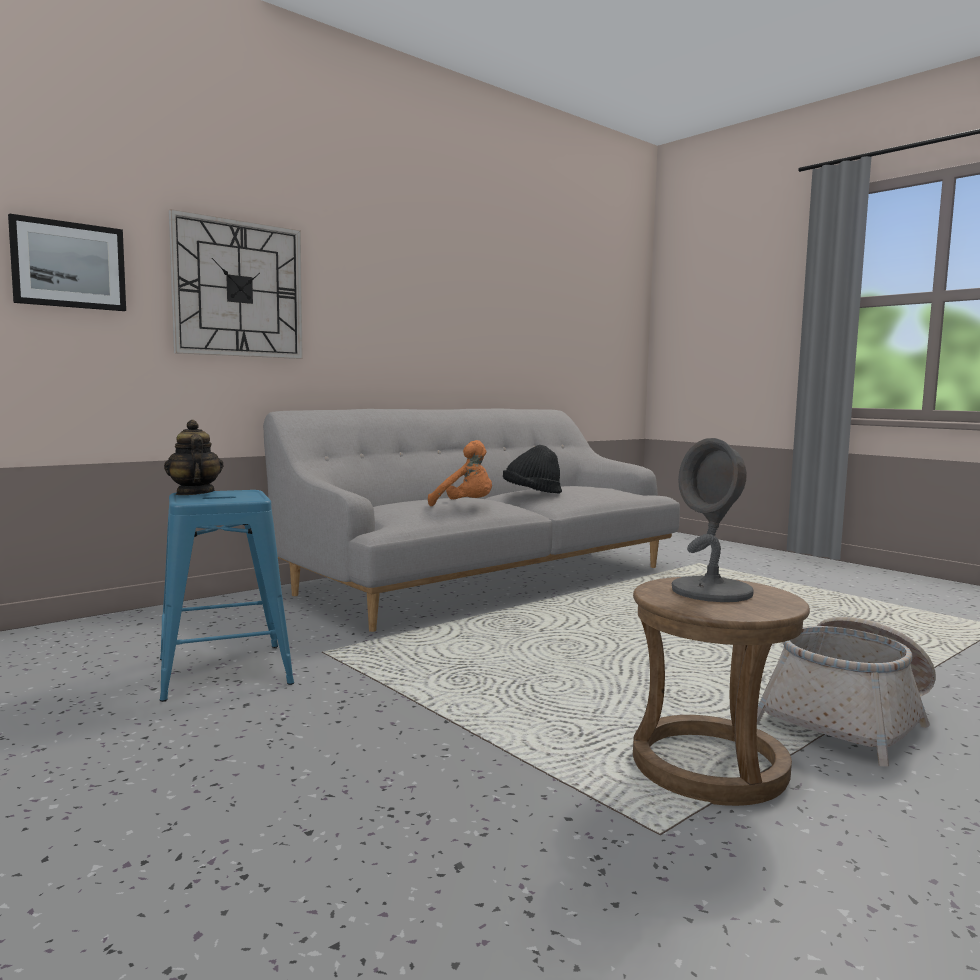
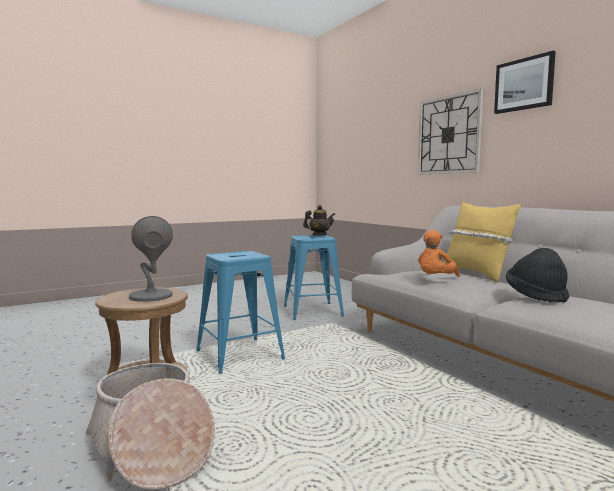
camera: 100 degrees right, 0 degrees up
(69, 265) = (389, 139): picture -> picture (524, 84)
(414, 498) = (476, 274): none -> yellow pillow
(528, 710) = (239, 355): none -> blue stool

